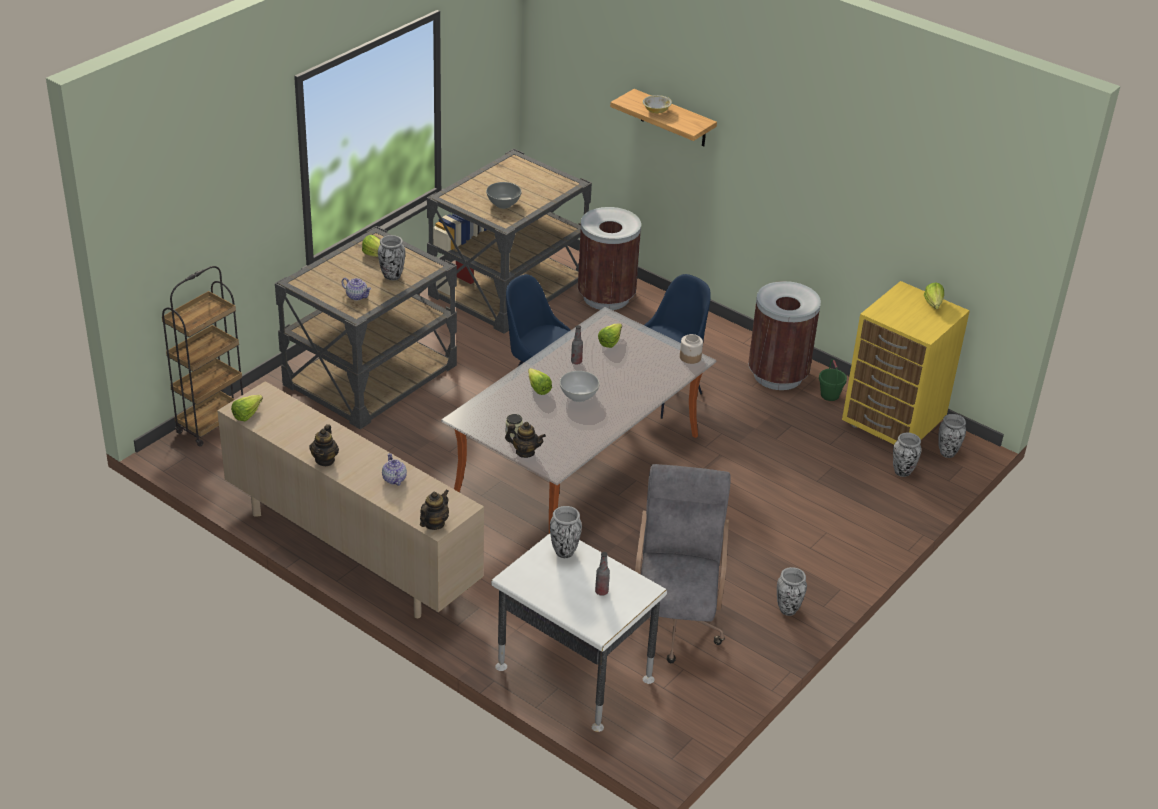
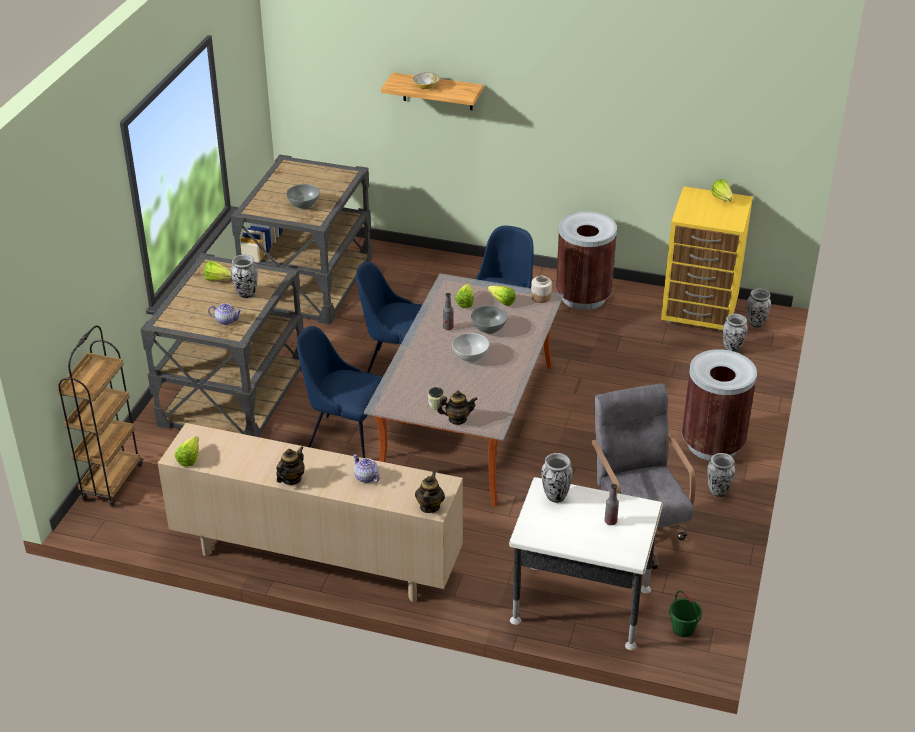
camera: 20 degrees left, 0 degrees up
(325, 460) = (291, 479): teapot -> teapot turned 135 degrees counterclockwise
(448, 447) = (344, 438): none -> blue chair
(537, 387) = (429, 359): lettuce -> lettuce (500, 300)
(606, 297) = (399, 269): brown trash can -> brown trash can (712, 444)
(615, 374) = (488, 329): none -> grey bowl
(829, 395) = (635, 302): green bucket -> green bucket (682, 629)

